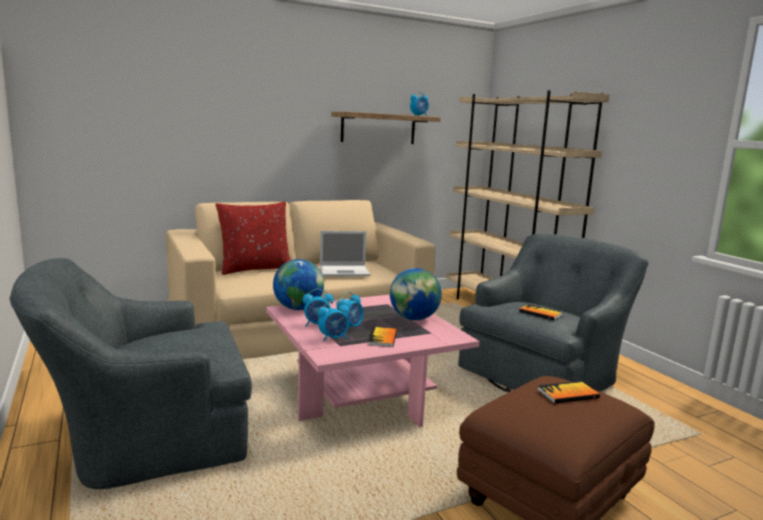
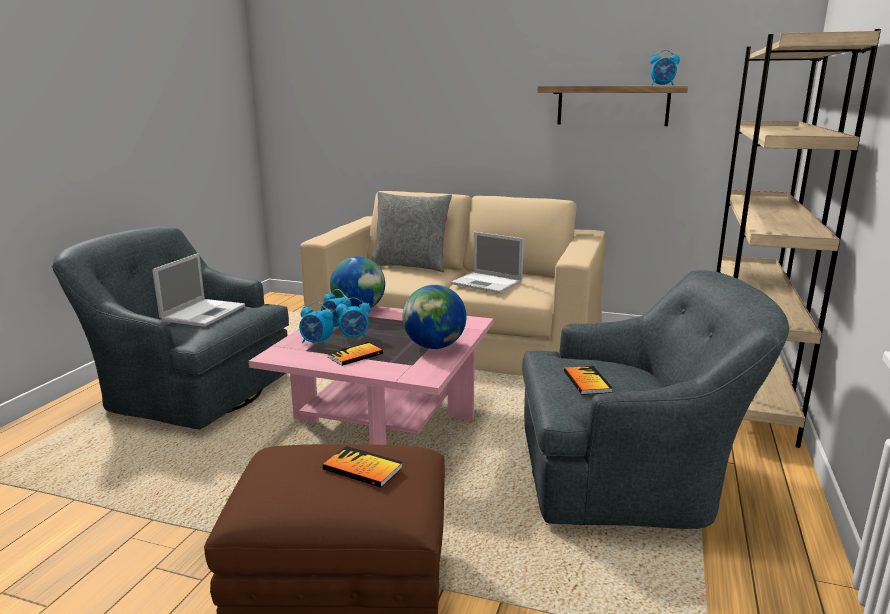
camera: 45 degrees right, 5 degrees up
(177, 342) = (204, 313): none -> laptop
(255, 269) = (410, 266): red pillow -> grey pillow

